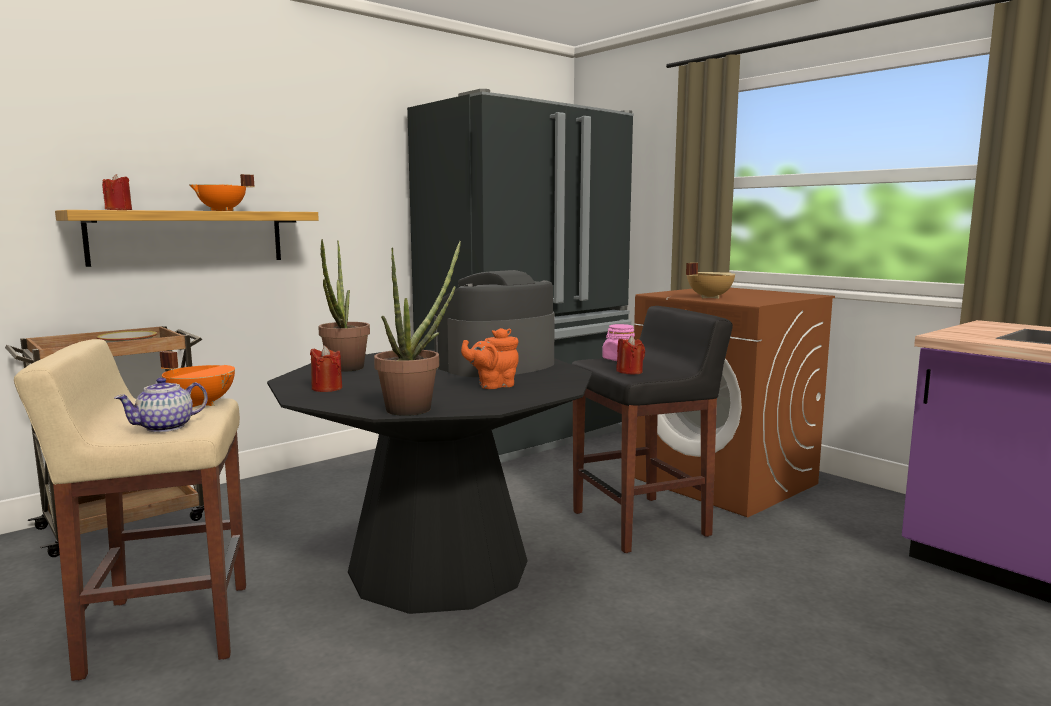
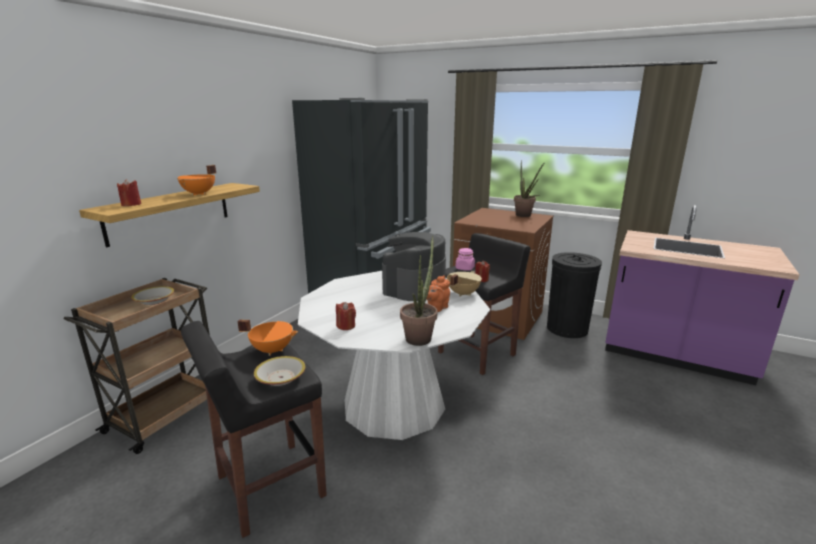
camera: 20 degrees left, 10 degrees up
(165, 629) = (269, 487): beige stool -> black stool
(166, 427) = (281, 378): teapot -> bowl
(343, 369) = (331, 304): potted plant -> potted plant (525, 216)
(438, 566) = (394, 404): black dining table -> white dining table
(708, 297) = (498, 224): beige cooking pot -> beige cooking pot (462, 293)
(850, 513) = (567, 328): none -> black trash can

